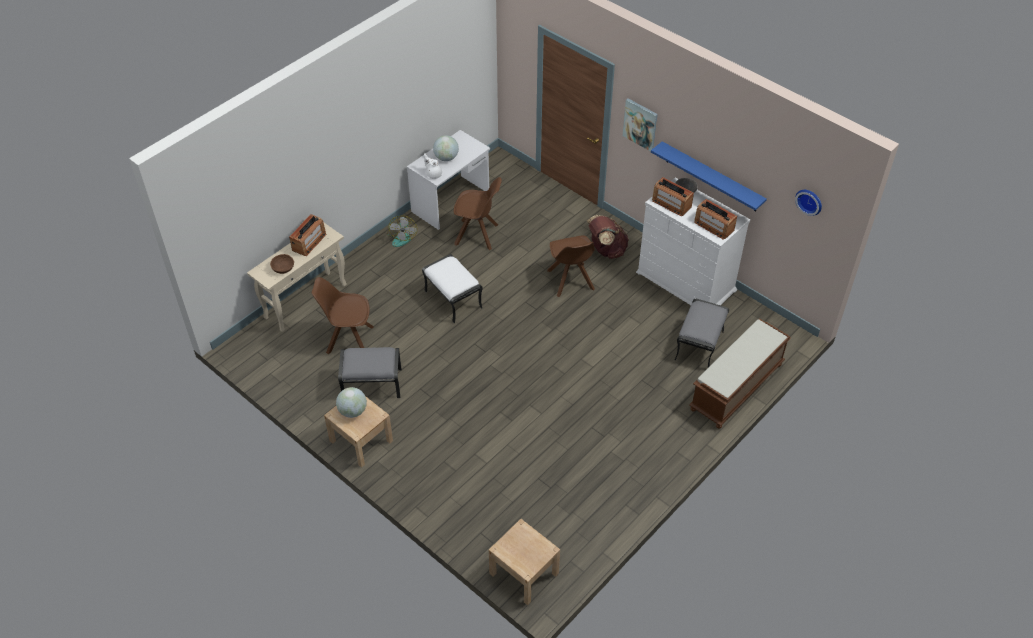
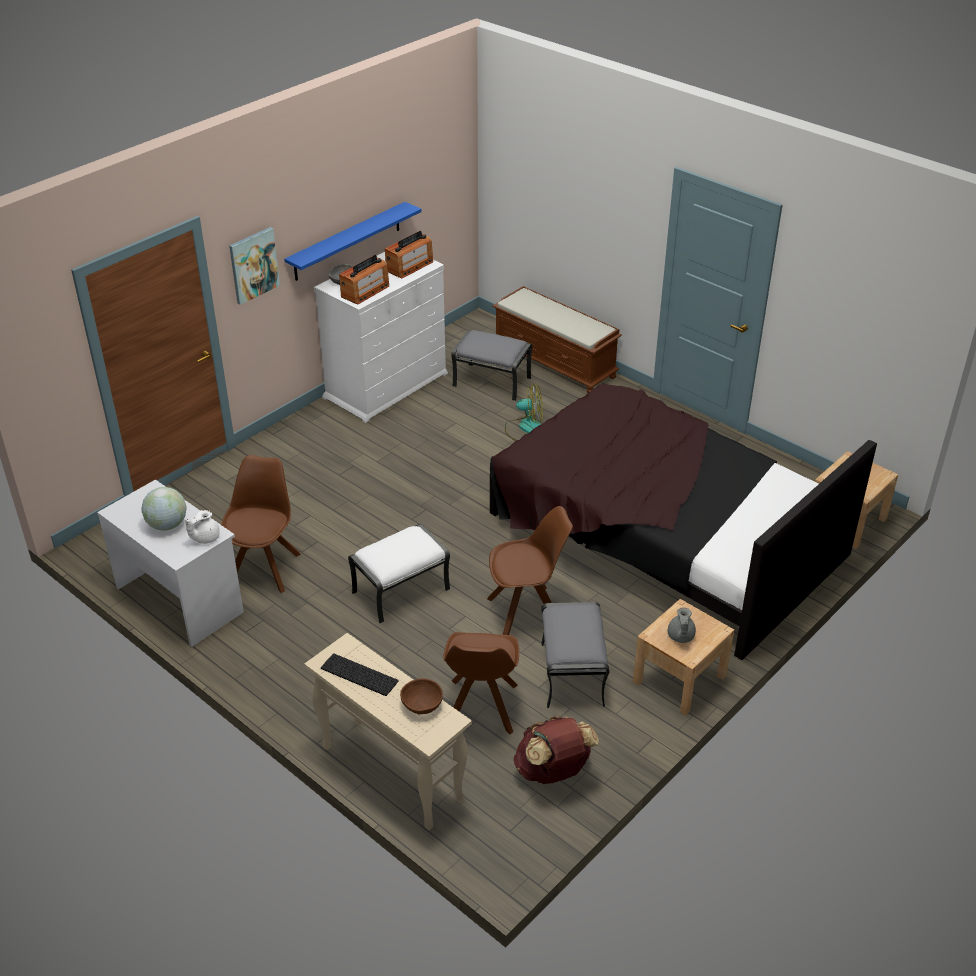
camera: 90 degrees left, 10 degrees down
(309, 242) = (357, 675): radio -> keyboard
(352, 411) = (680, 637): globe -> grey teapot
(402, 237) = (252, 655): fan -> fan (525, 427)
(507, 443) = (661, 535): none -> bed
(571, 281) = (375, 477): brown chair -> brown chair (527, 612)
(606, 250) = (319, 445): brown backpack -> brown backpack (553, 771)
(809, 201) = (441, 156): wall clock -> none

